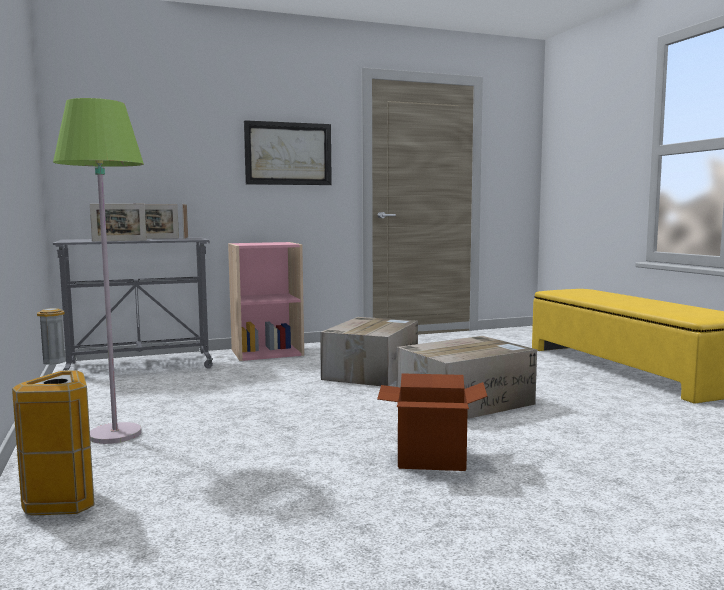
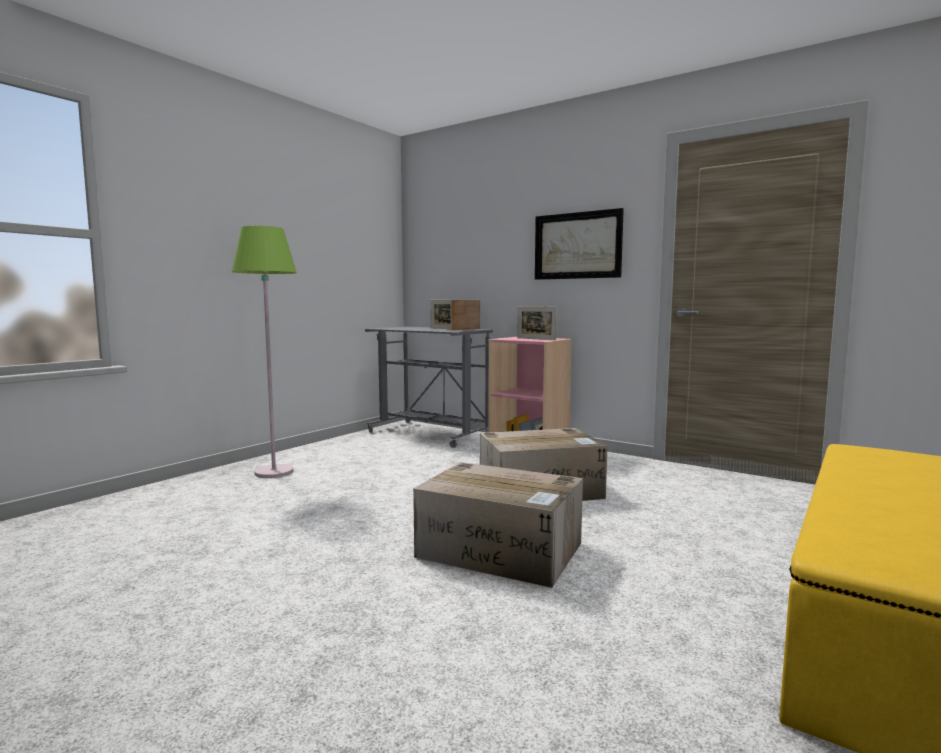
camera: 55 degrees right, 0 degrees up
(65, 502) = (150, 498): trash can -> none
(119, 240) = (402, 329): picture frame -> picture frame (536, 339)
(431, 459) = (300, 575): cardboard box -> none

